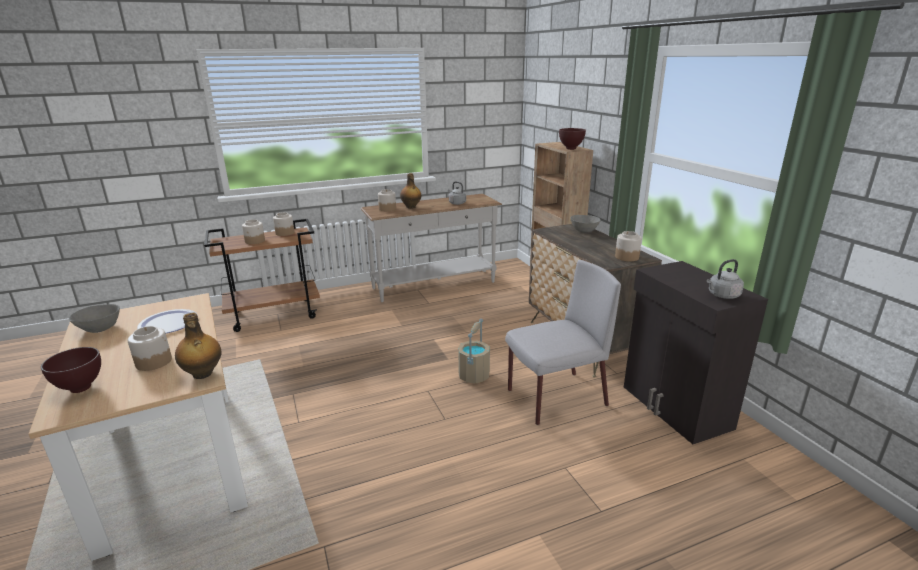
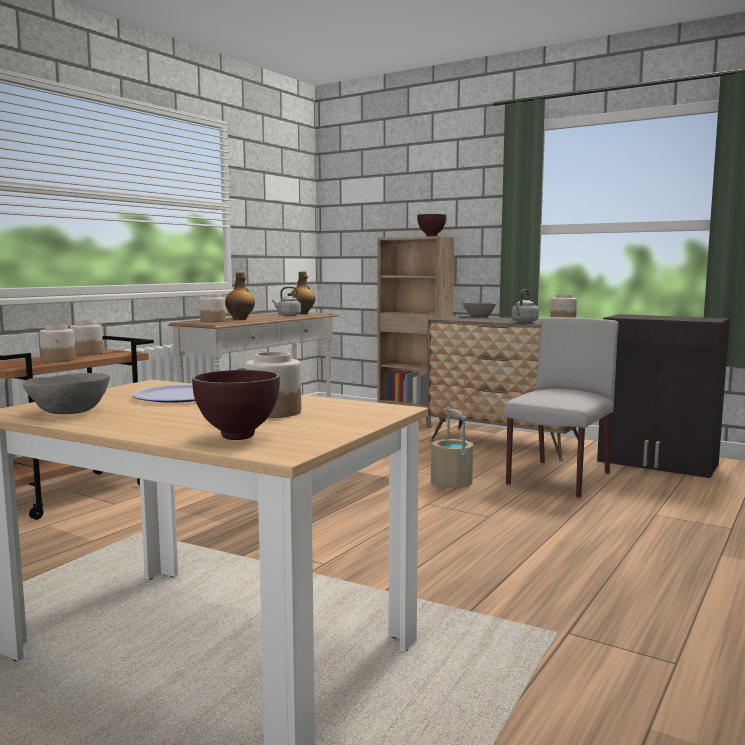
camera: 35 degrees left, 15 degrees down
(203, 374) = (376, 407): bottle -> bottle (302, 313)
(722, 295) = (700, 319): grey kettle -> grey kettle (524, 322)

